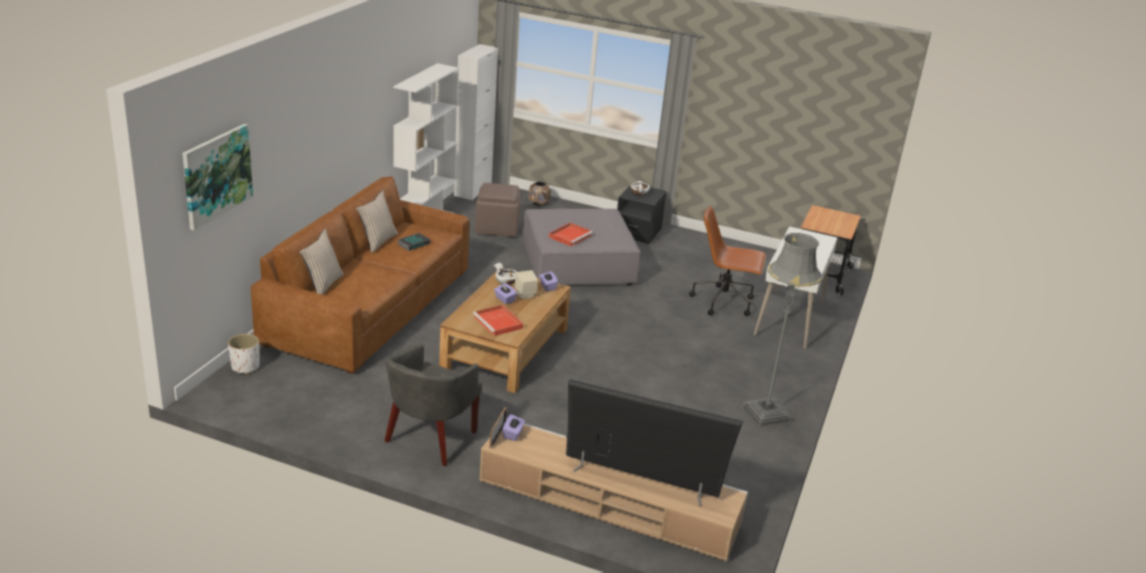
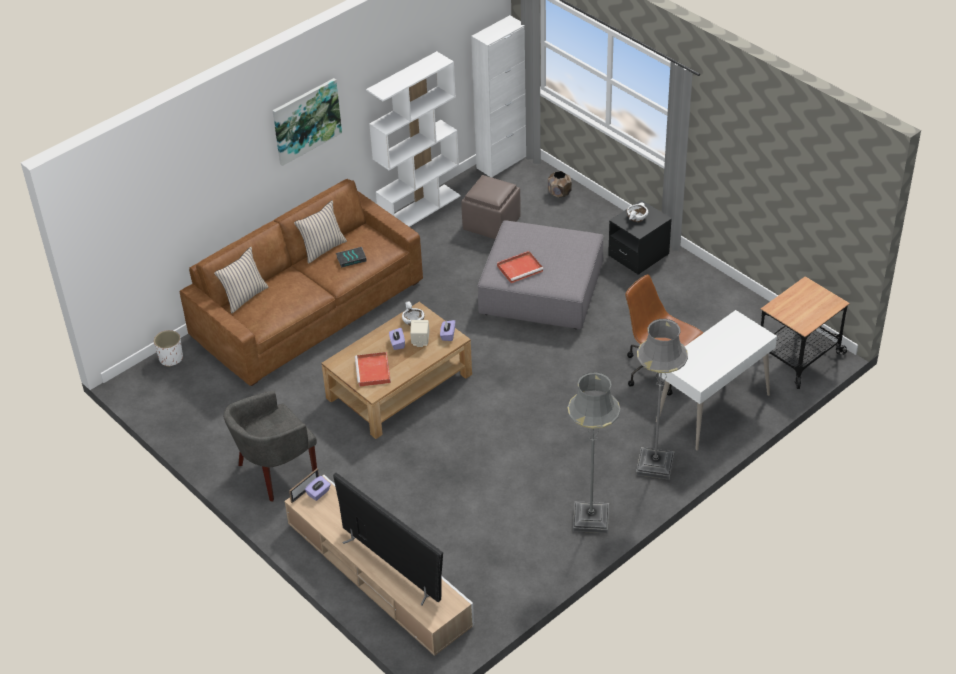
camera: 30 degrees right, 15 degrees up
(216, 175) = (134, 210): picture -> picture (306, 121)
(781, 364) = (655, 464): none -> grey floor lamp

